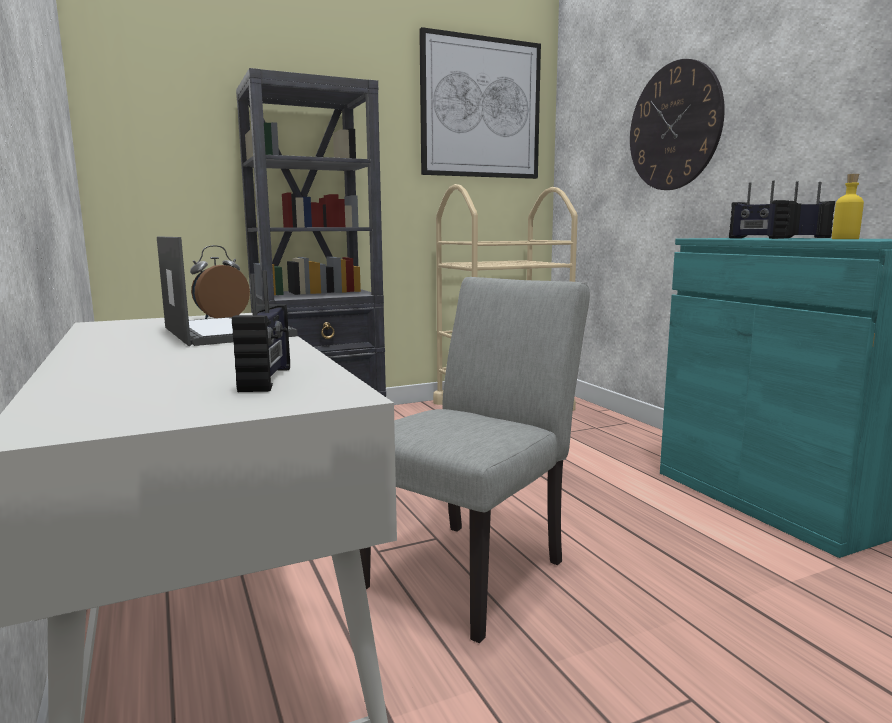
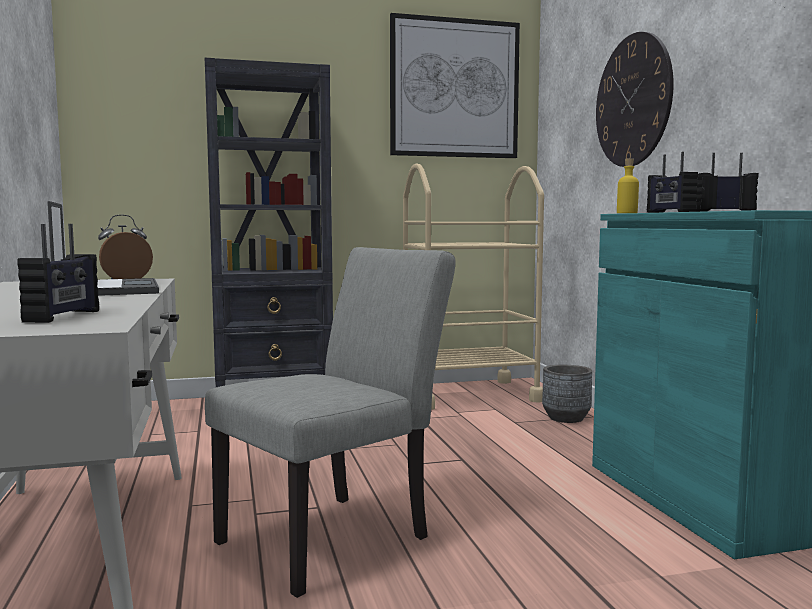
camera: 10 degrees right, 5 degrees down
(605, 426) = (566, 418): none -> grey planter
(845, 239) = (739, 210): yellow bottle -> yellow bottle (627, 213)

